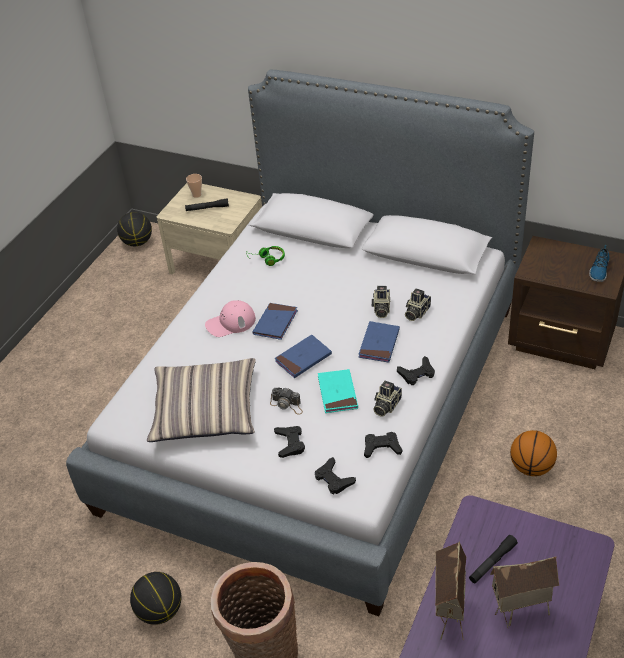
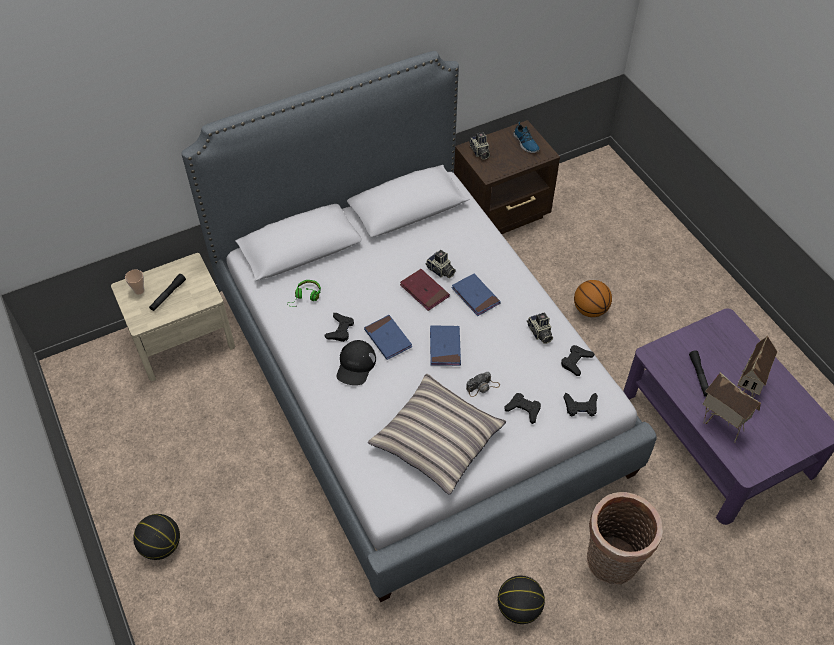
camera: 55 degrees left, 10 degrees up
(138, 242) = (79, 378): basketball -> basketball (161, 545)
(230, 323) = (356, 365): pink cap -> black cap
(337, 393) = (500, 351): turquoise book -> none
(348, 313) = (424, 291): none -> red book
(416, 312) = (465, 255): camera -> camera (479, 152)
(417, 374) = (526, 297): black game controller -> black game controller (340, 330)

